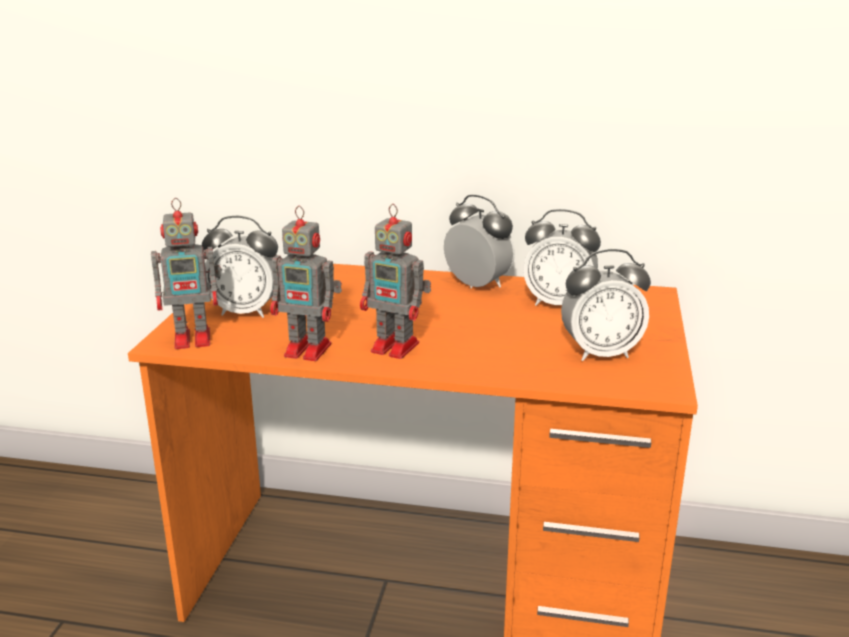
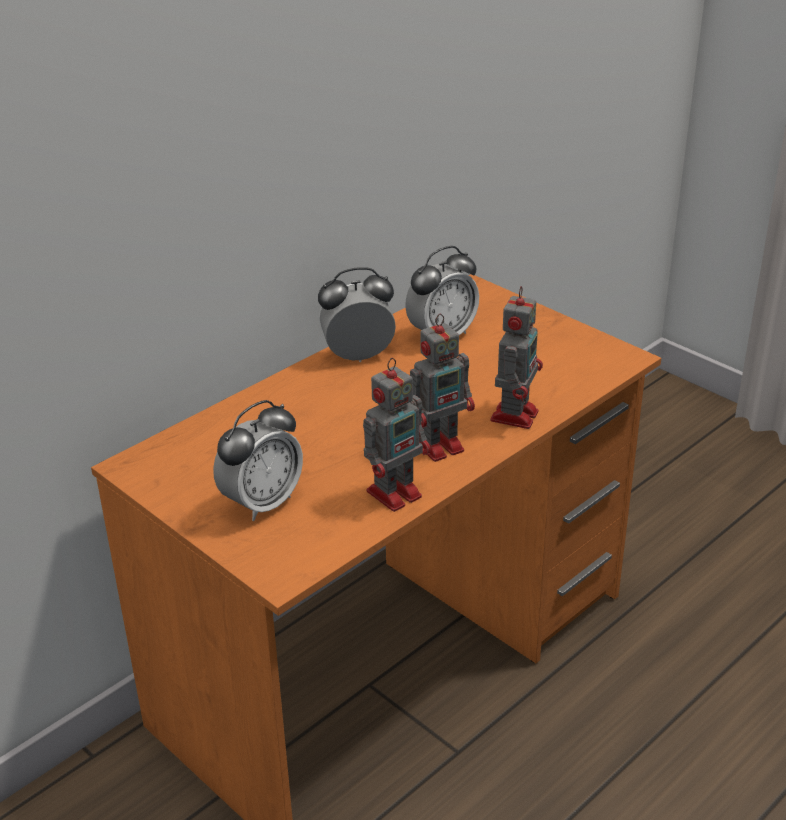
camera: 55 degrees left, 10 degrees up
(195, 338) = (293, 553): toy robot -> toy robot (515, 414)
(600, 353) = (550, 357): alarm clock -> none

